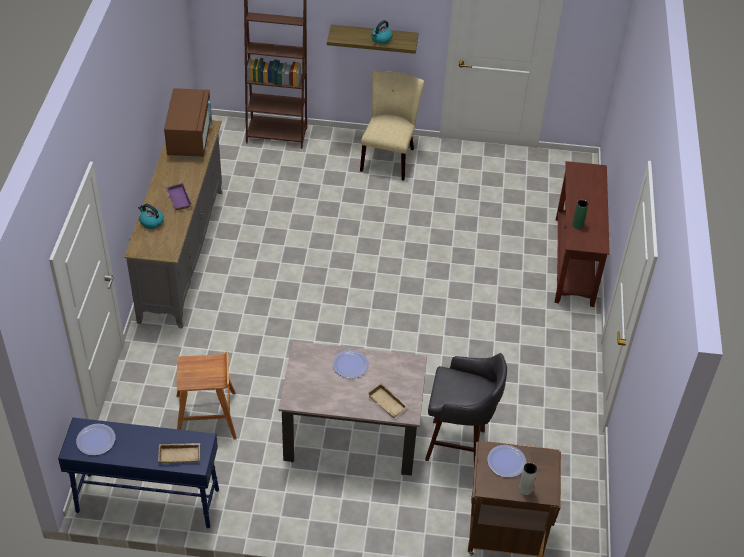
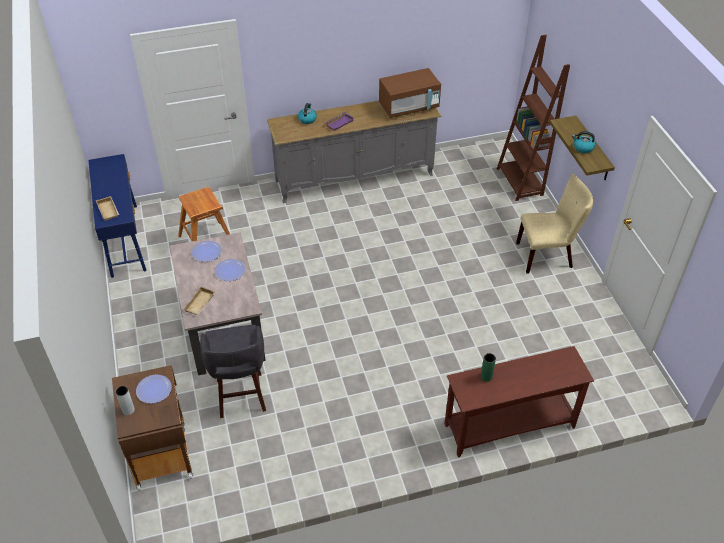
camera: 70 degrees right, 0 degrees up
(96, 440) = (108, 169): plate -> plate (207, 252)

